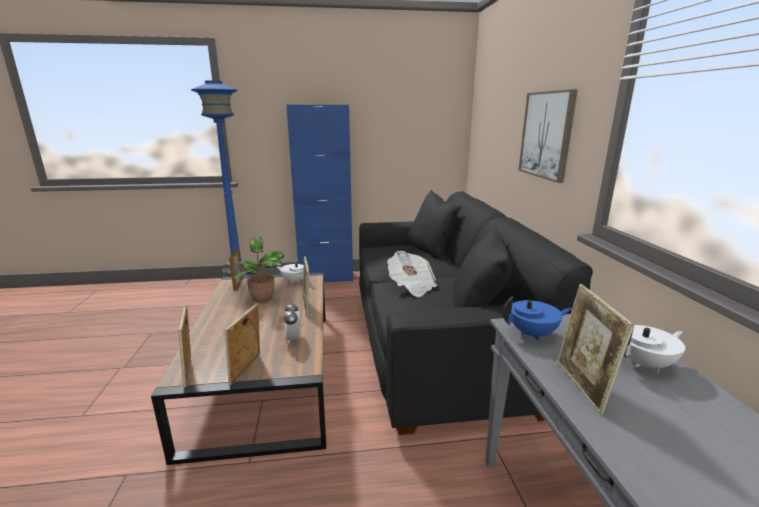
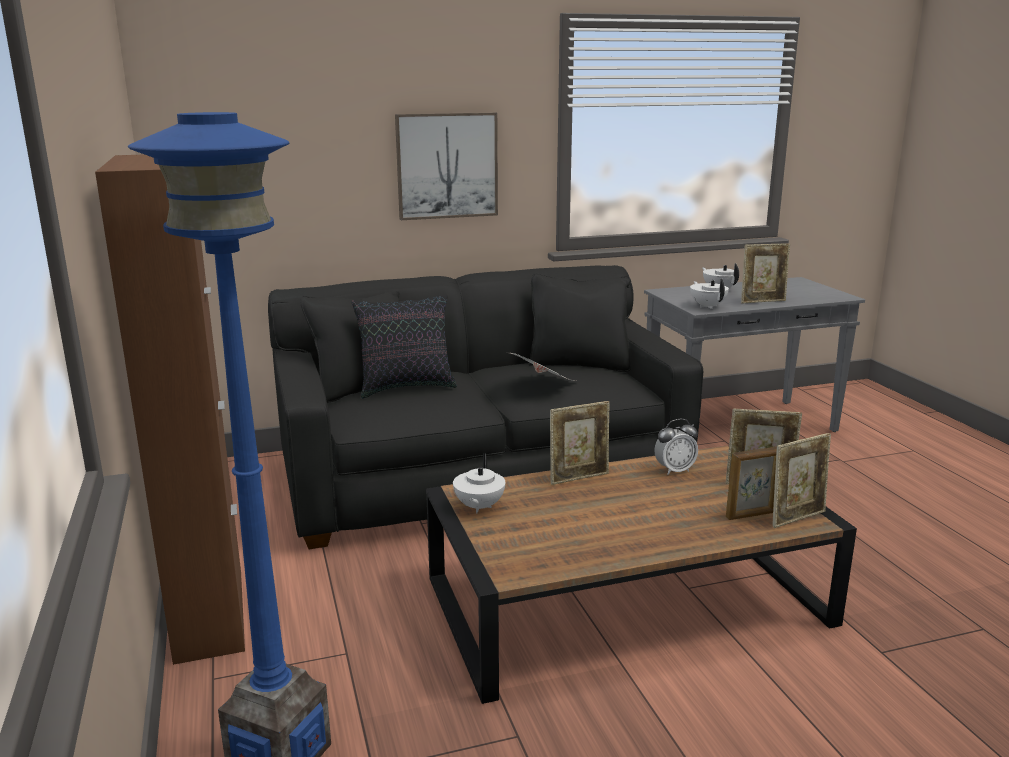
camera: 100 degrees left, 0 degrees up
(238, 285) = (521, 560): picture frame -> picture frame (751, 515)
(263, 299) = (570, 518): potted plant -> none
(326, 278) = (210, 615): blue cabinet -> brown cabinet
(415, 254) = (407, 388): none -> black pillow
(533, 334) = (707, 306): blue teapot -> white teapot

